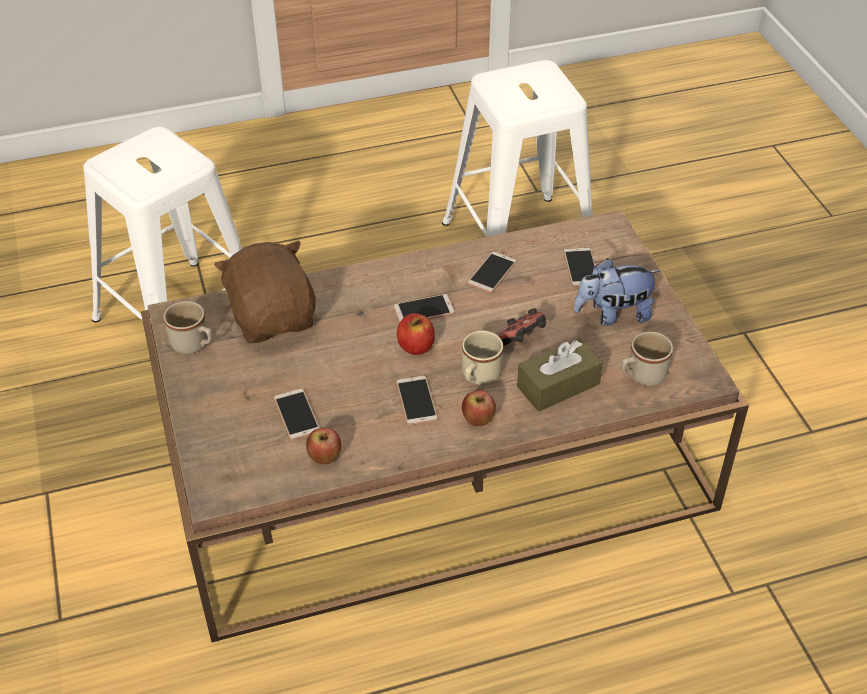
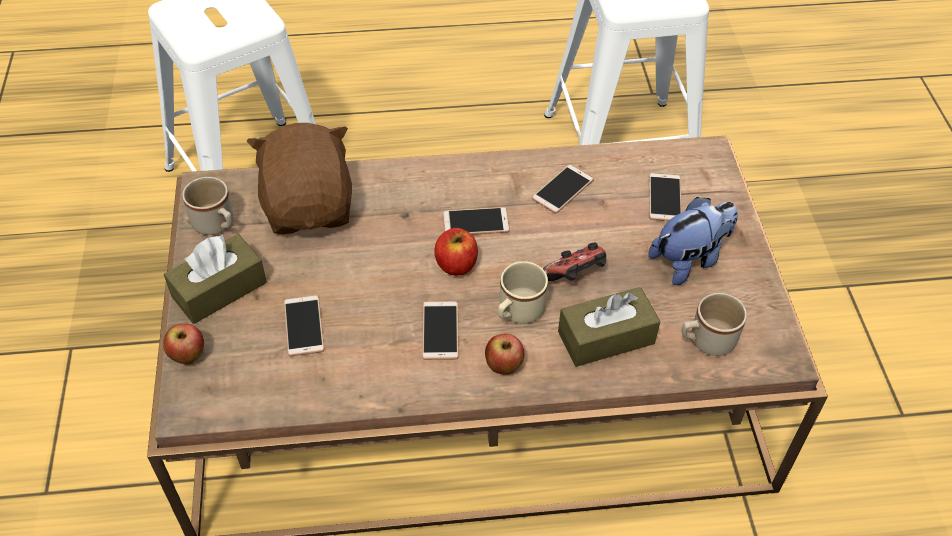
camera: 10 degrees right, 5 degrees up
(212, 397) = (219, 289): none -> brown tissue box
(325, 458) = (320, 384): apple -> apple (188, 356)
(613, 314) = (689, 260): plush toy -> plush toy turned 150 degrees clockwise

